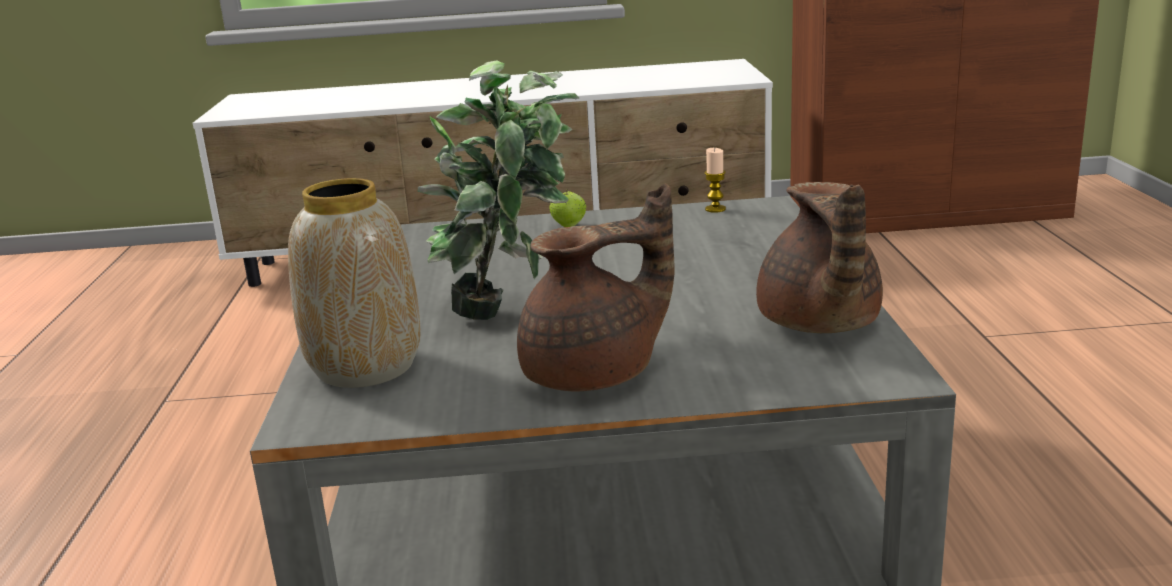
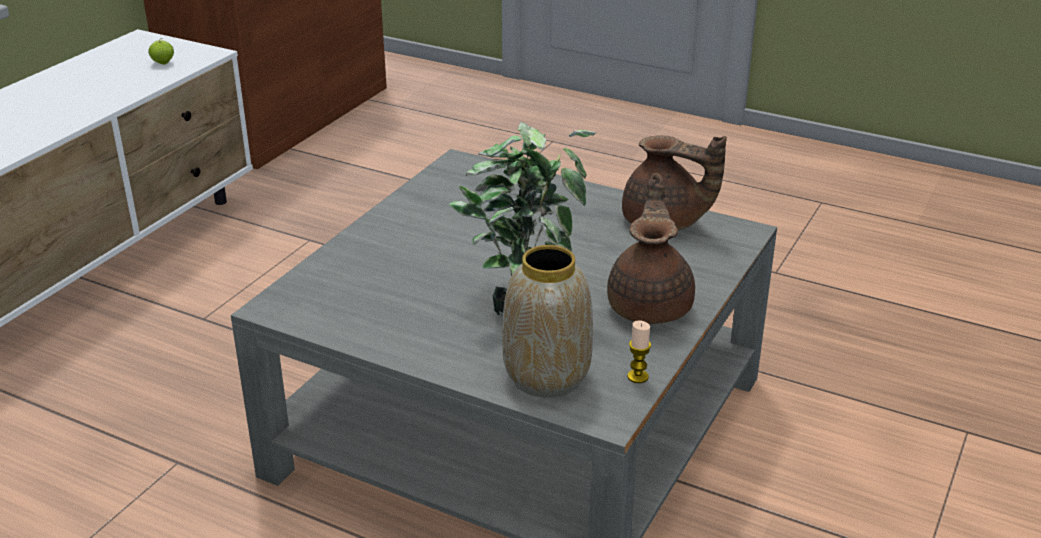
camera: 60 degrees left, 10 degrees up
(569, 225) = (385, 232): apple -> apple (163, 63)
(715, 209) = (438, 178): candle -> candle (638, 376)

